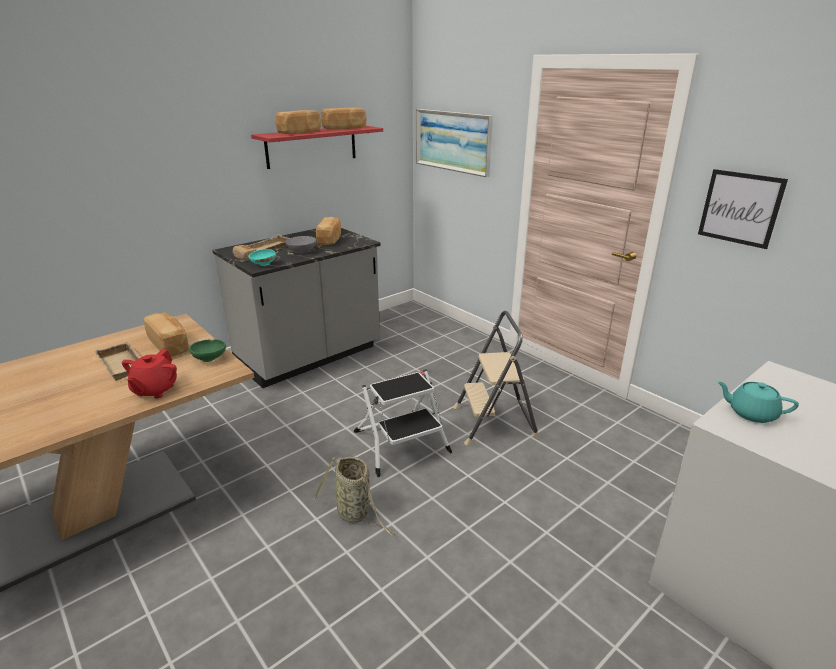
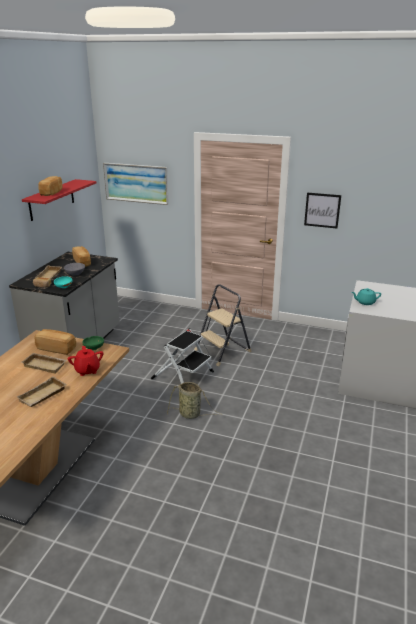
camera: 30 degrees left, 0 degrees up
(53, 410) = (43, 396): none -> beige tray
(345, 128) = (73, 184): bread -> none

